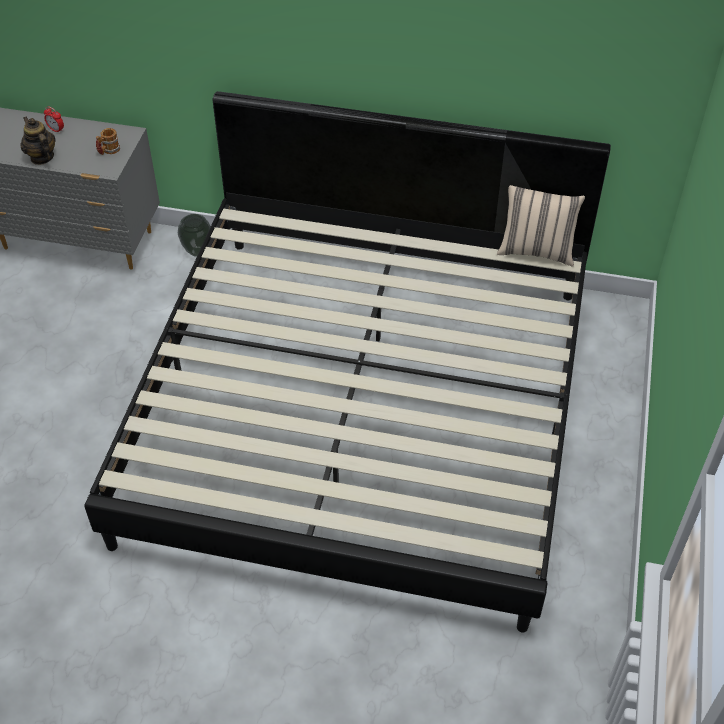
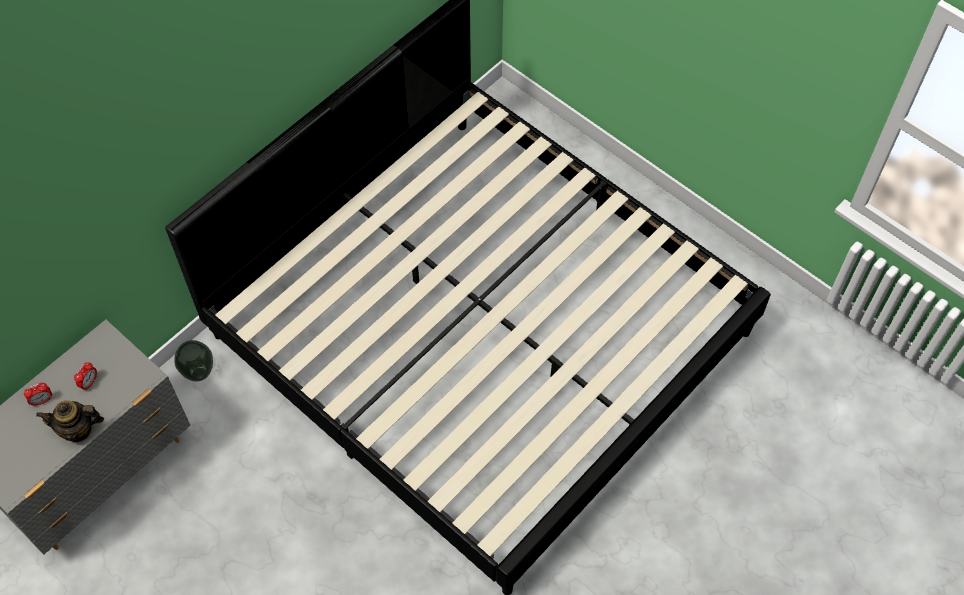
camera: 60 degrees left, 10 degrees up
(85, 145) = (89, 382): none -> alarm clock
(108, 151) = (116, 365): mug -> none
(536, 250) = (444, 113): beige pillow -> none

